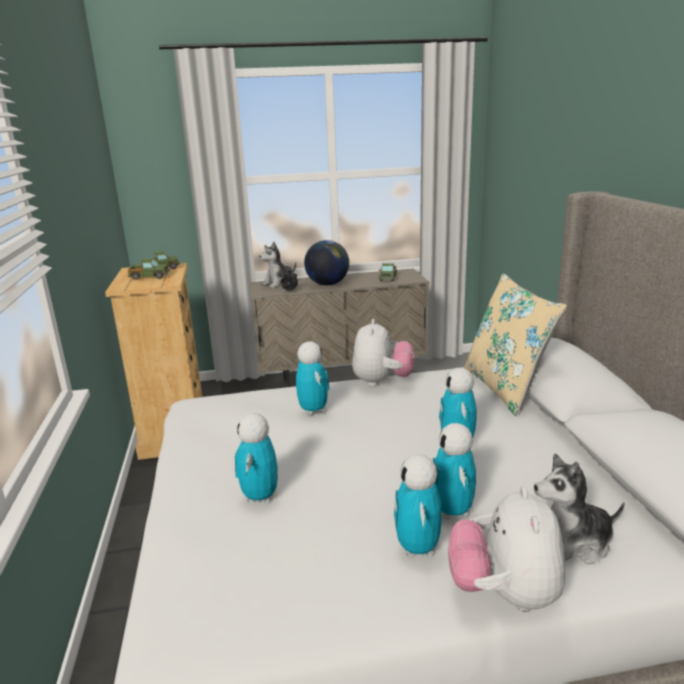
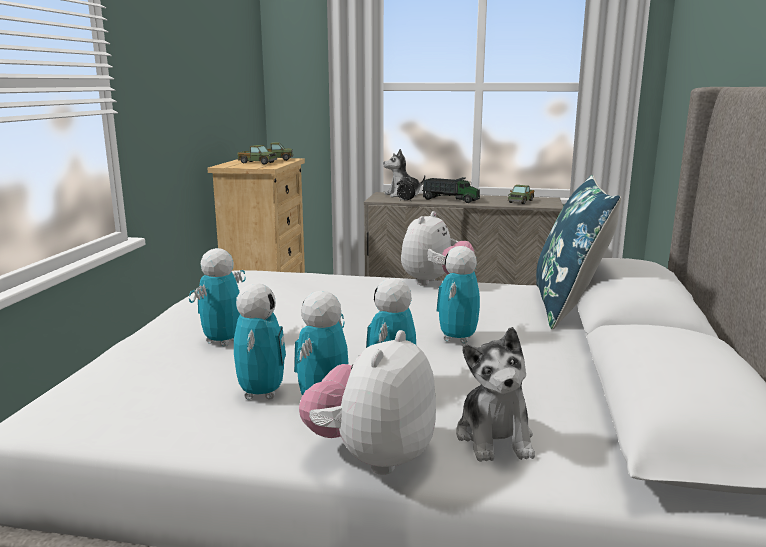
camera: 20 degrees right, 5 degrees down
(313, 410) = (339, 291): toy robot -> toy robot (261, 393)
(327, 284) = (450, 200): globe -> toy truck
(505, 388) = (568, 306): beige pillow -> blue pillow
(572, 543) = (495, 437): plush toy -> plush toy turned 105 degrees counterclockwise

